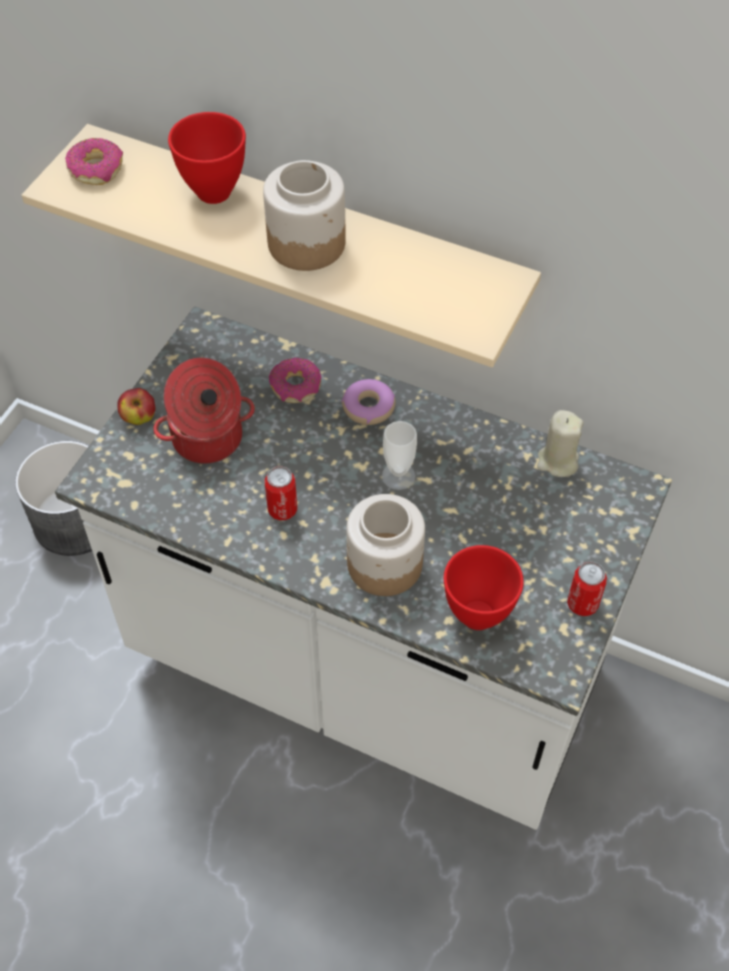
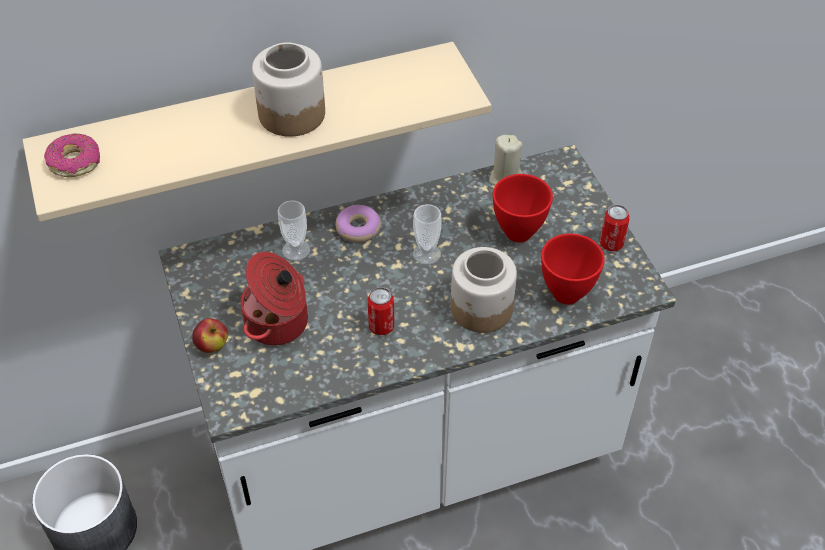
camera: 45 degrees left, 5 degrees down
(214, 191) = (184, 122): red bowl -> red bowl (517, 231)
(295, 387) = (296, 250): donut -> cup

